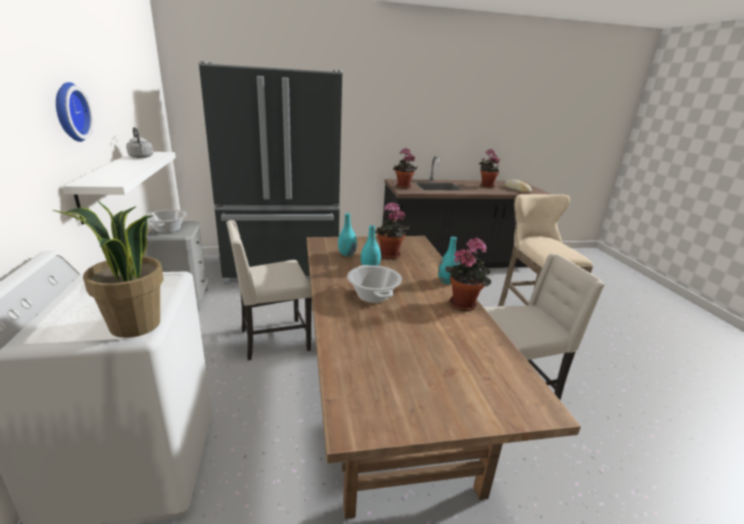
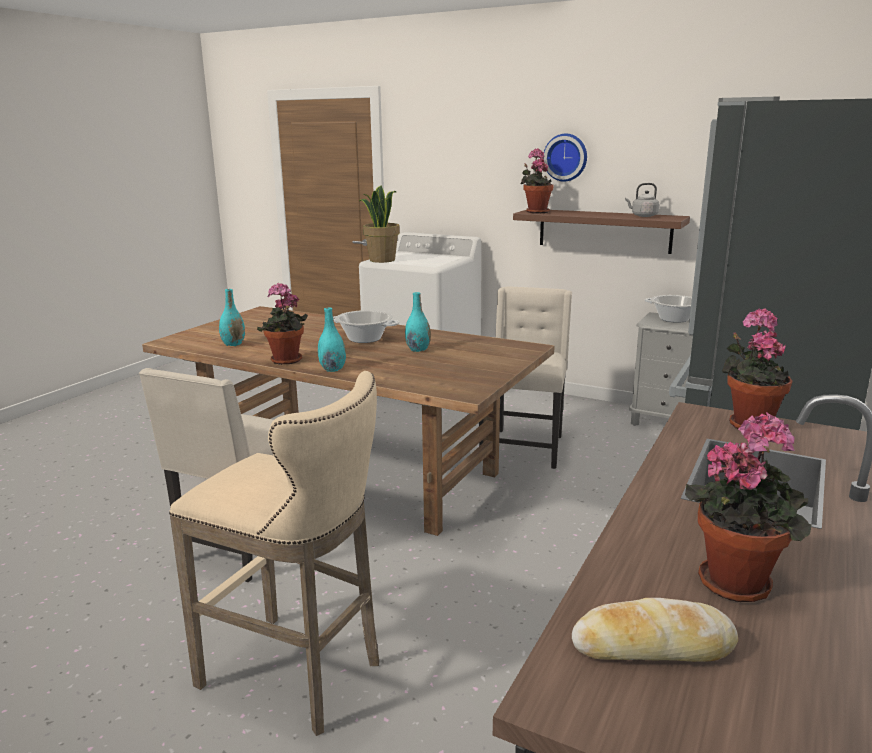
camera: 130 degrees right, 5 degrees down
(108, 184) = (604, 230): white shelf -> brown shelf
(347, 254) = (471, 349): turquoise vase -> turquoise vase (233, 344)
(389, 256) = (436, 364): potted plant -> potted plant (536, 212)

